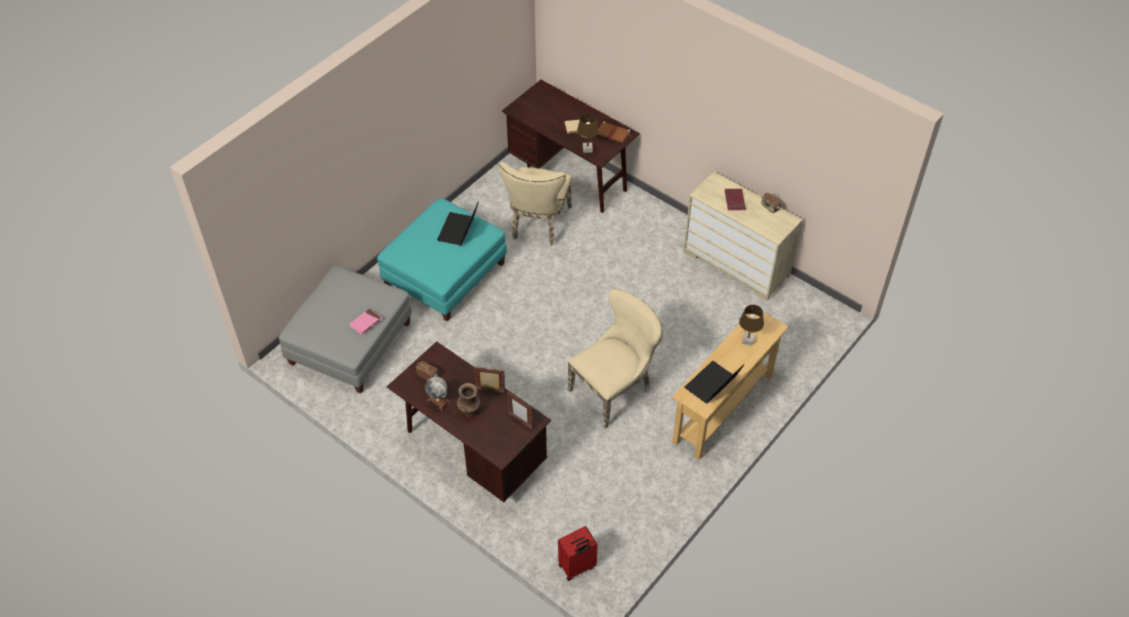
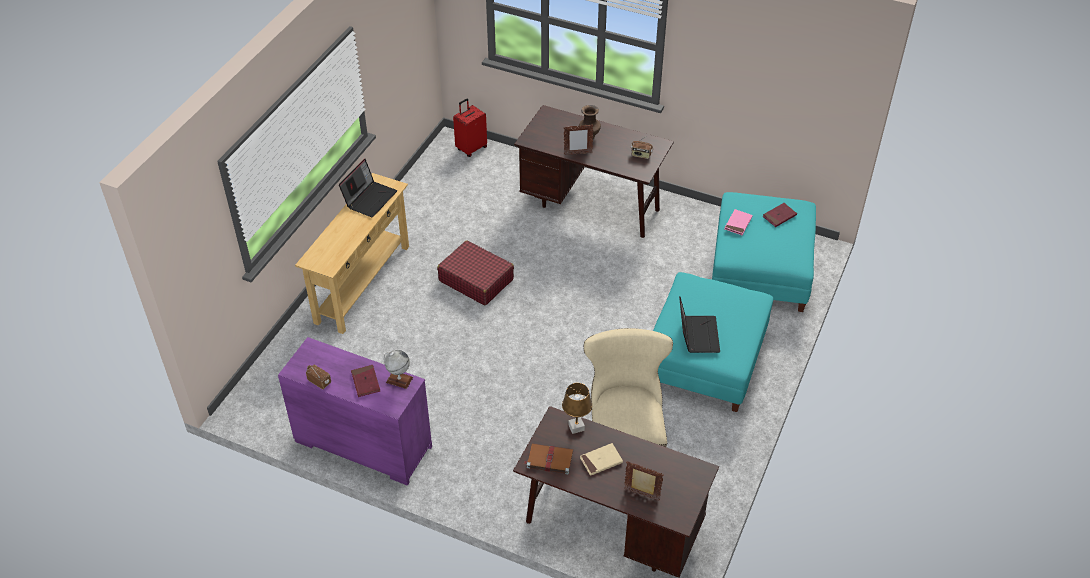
camera: 165 degrees right, 5 degrees down
(323, 321) = (779, 216): none -> red book
(350, 343) = (760, 270): grey ottoman -> turquoise ottoman
(438, 401) = (621, 138): globe -> globe (399, 380)
(520, 421) = (541, 137): picture frame -> picture frame (642, 495)
(614, 389) = (476, 280): beige chair -> red suitcase
(736, 264) = (362, 445): beige dresser -> purple dresser
(748, 341) = (337, 243): brown table lamp -> none

